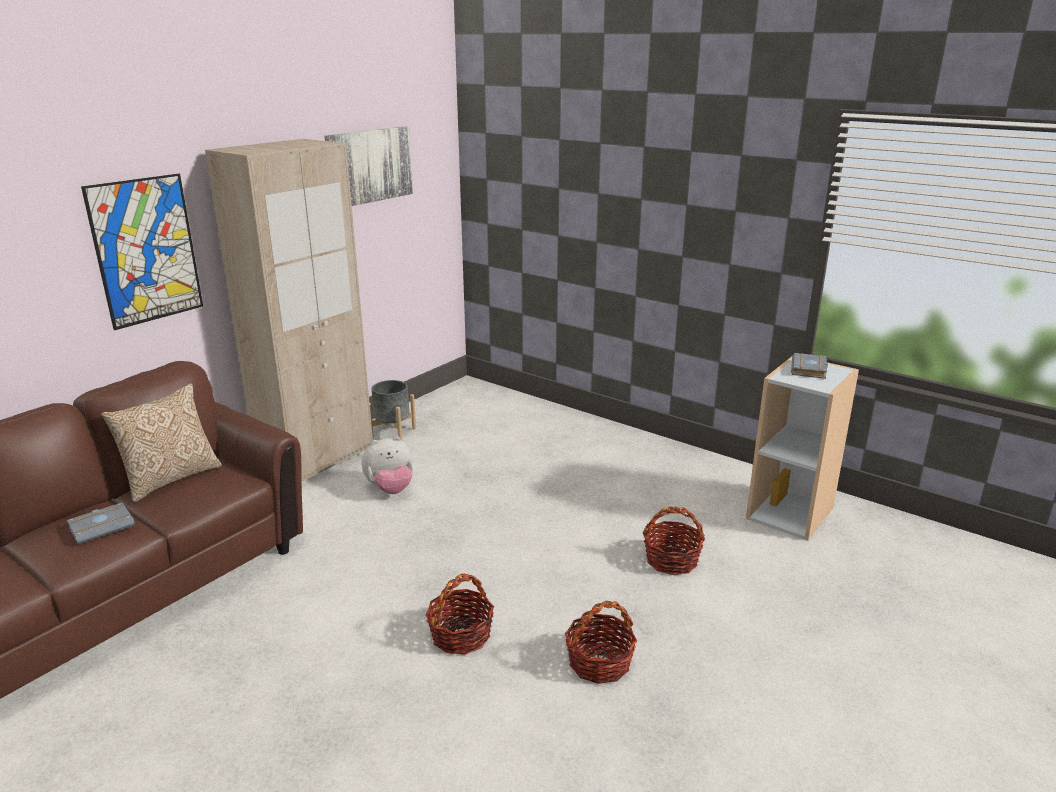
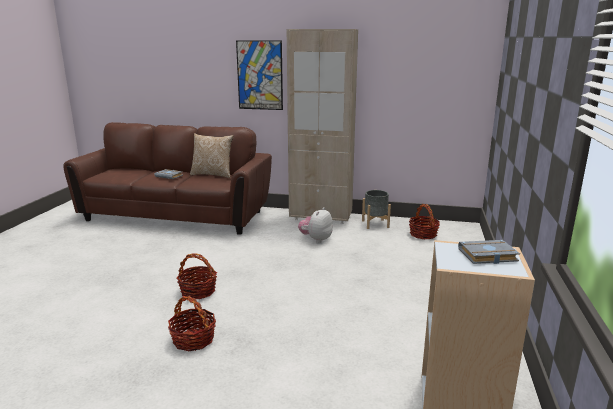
camera: 65 degrees right, 5 degrees down
(369, 166) = (408, 52): picture -> none
(390, 489) = (316, 239): plush toy -> plush toy turned 75 degrees clockwise
(671, 560) = (324, 347): basket -> basket (423, 234)

